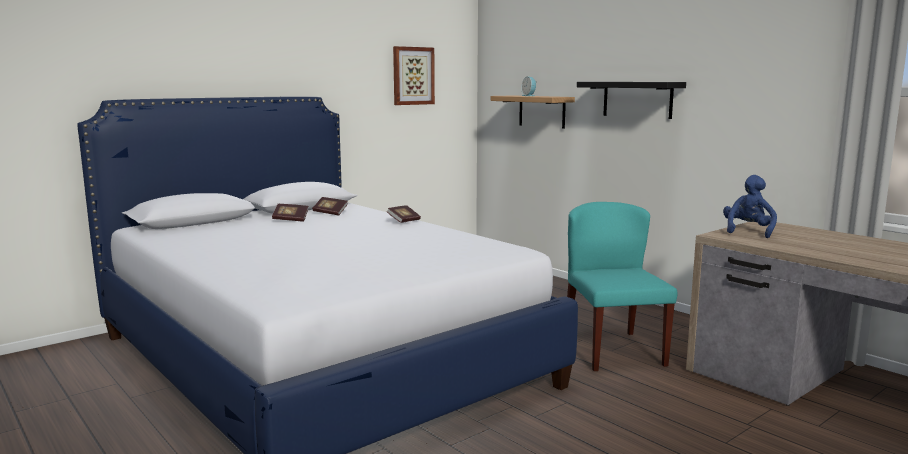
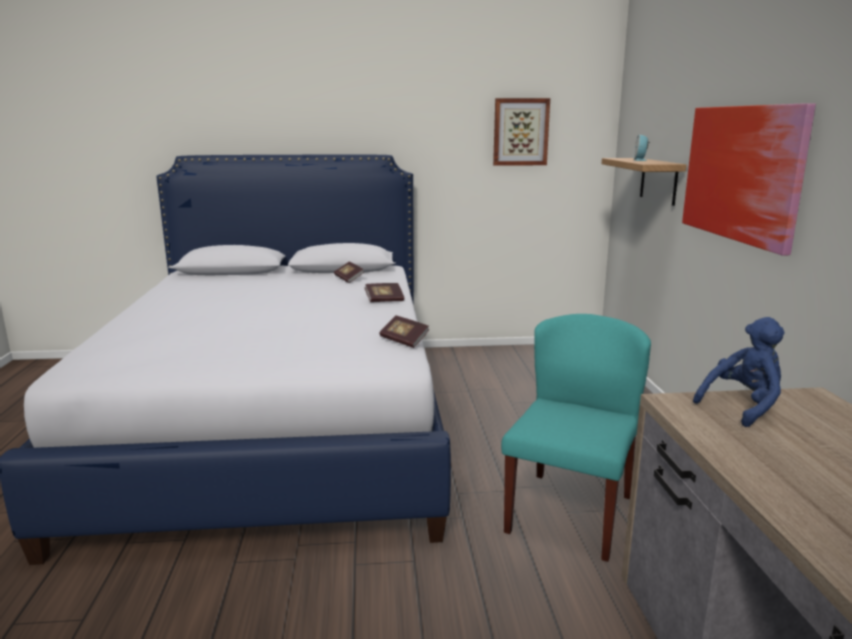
camera: 35 degrees right, 5 degrees up
(290, 219) = (300, 281): book -> book (404, 340)
(637, 99) = (742, 173): black shelf -> picture

